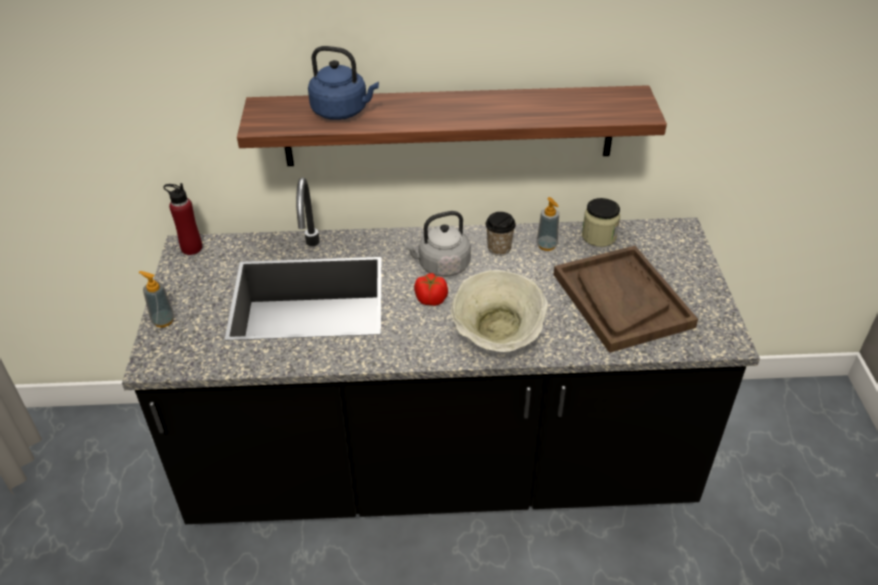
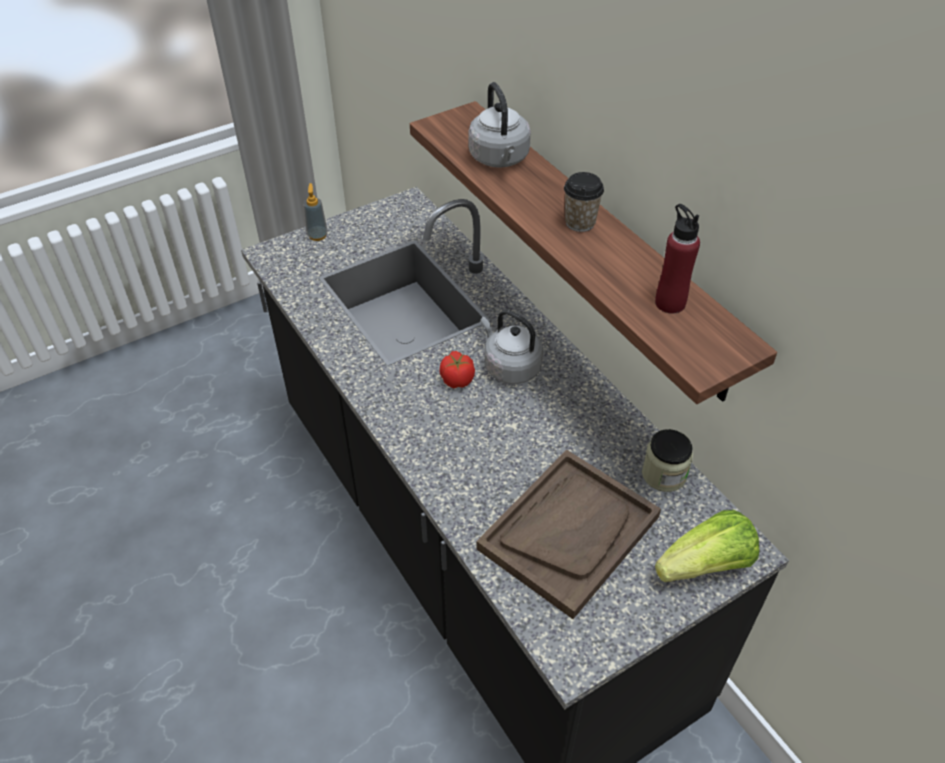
camera: 60 degrees right, 5 degrees up
(191, 248) = (410, 206): red bottle -> red bottle (670, 303)
(342, 111) = (500, 159): blue kettle -> grey kettle
(498, 337) = (439, 449): beige bowl -> none
(499, 249) = (571, 399): cup -> cup (580, 223)
(546, 245) = (609, 435): soap dispenser -> none
(683, 251) = (706, 565): none -> lettuce

